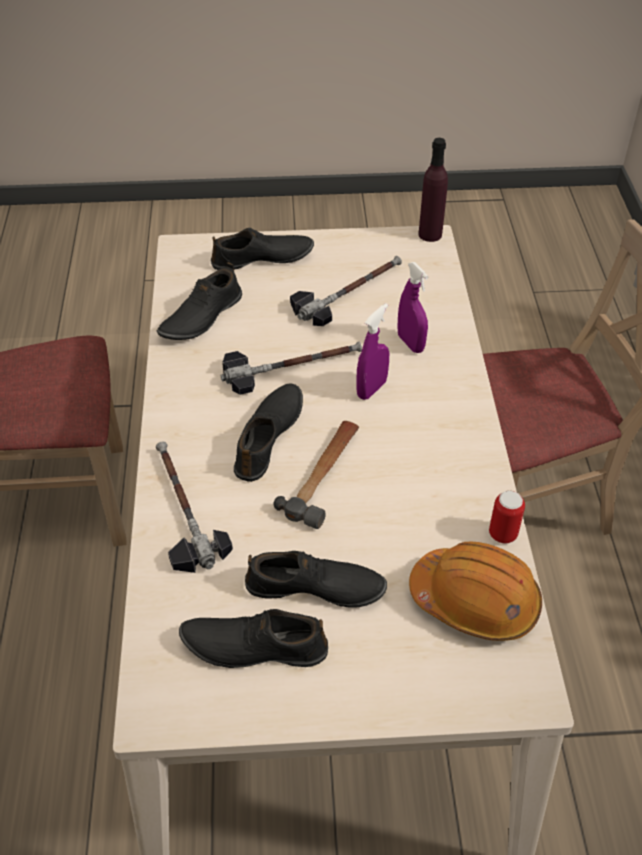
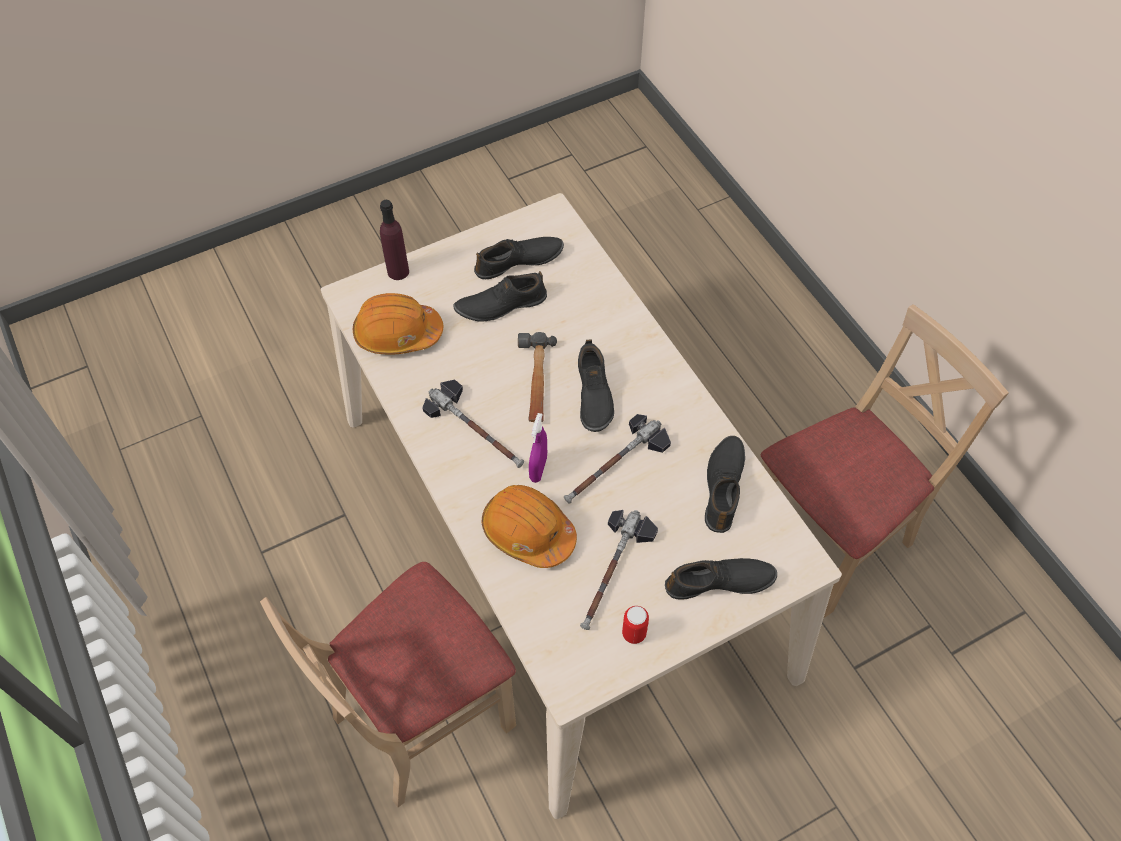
camera: 155 degrees right, 10 degrees up
(182, 509) = (616, 321): hammer -> hammer (477, 430)
(262, 259) = (719, 583): black shoe -> black shoe turned 150 degrees counterclockwise
(410, 343) = (528, 532): purple spray bottle -> orange hard hat
(430, 234) = (573, 697): purple bottle -> purple bottle (398, 271)
(503, 534) = (393, 384): can -> can (634, 633)

